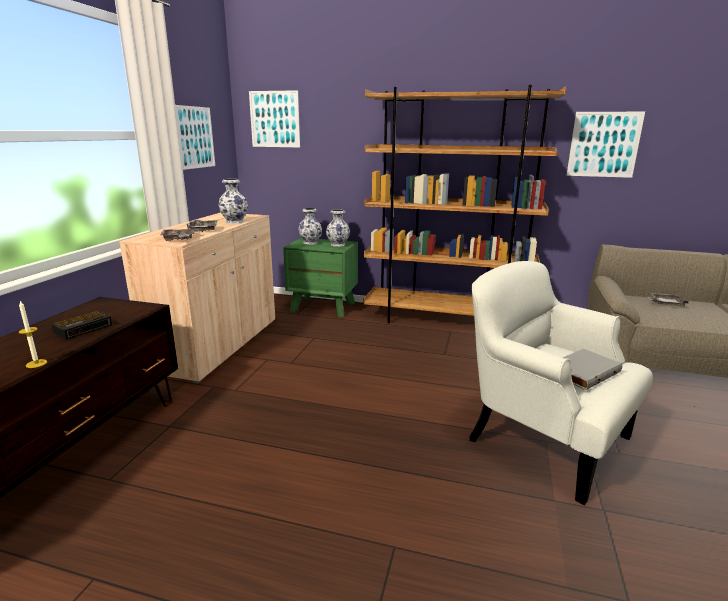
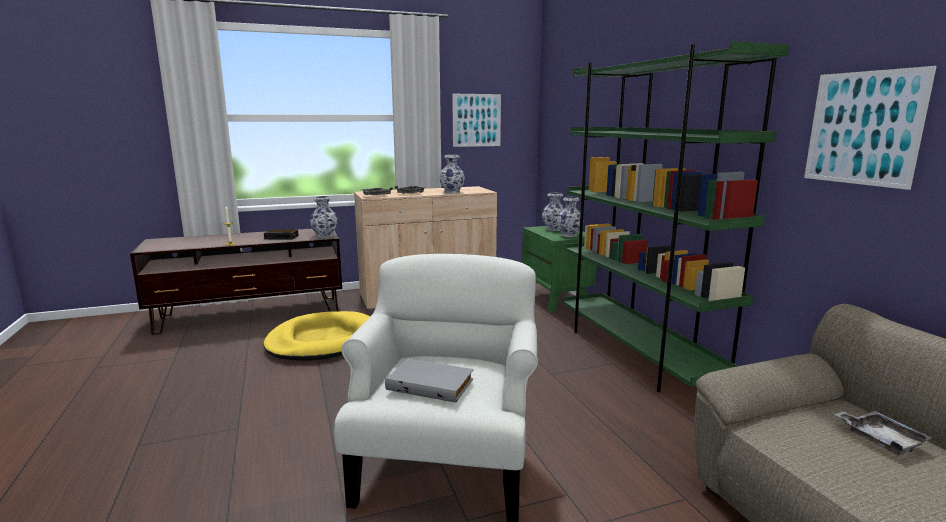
camera: 55 degrees right, 5 degrees down
(138, 307) = (325, 235): none -> vase
(237, 432) = (323, 341): none -> yellow dog bed
(274, 119) = (559, 102): picture -> none
(446, 320) = (636, 354): brown bookcase -> green bookcase

